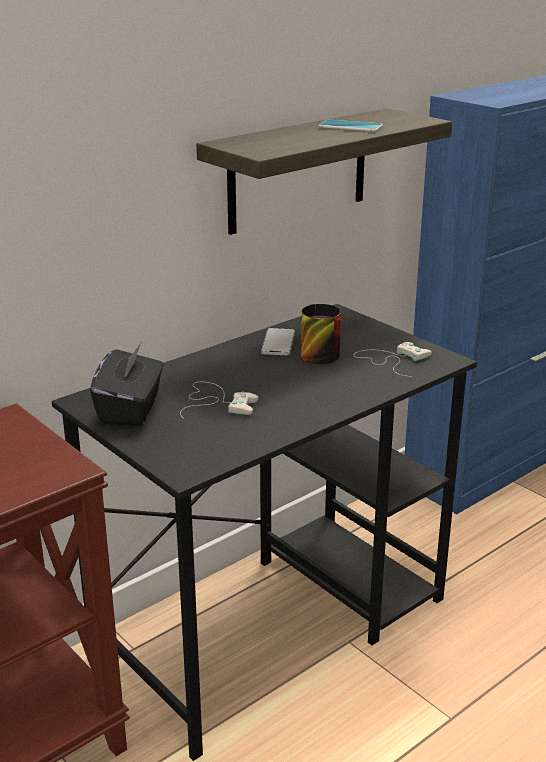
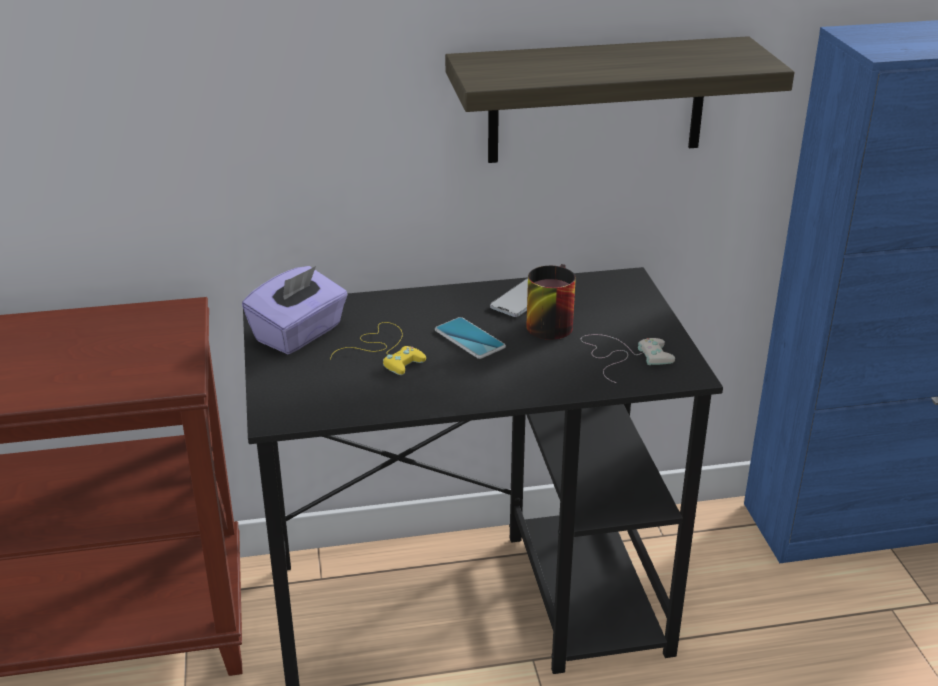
camera: 30 degrees right, 5 degrees up
(131, 409) = (299, 334): black tissue box -> purple tissue box
(216, 402) = (384, 350): white game controller -> yellow game controller
(350, 127) = (648, 59): phone -> phone (469, 339)

